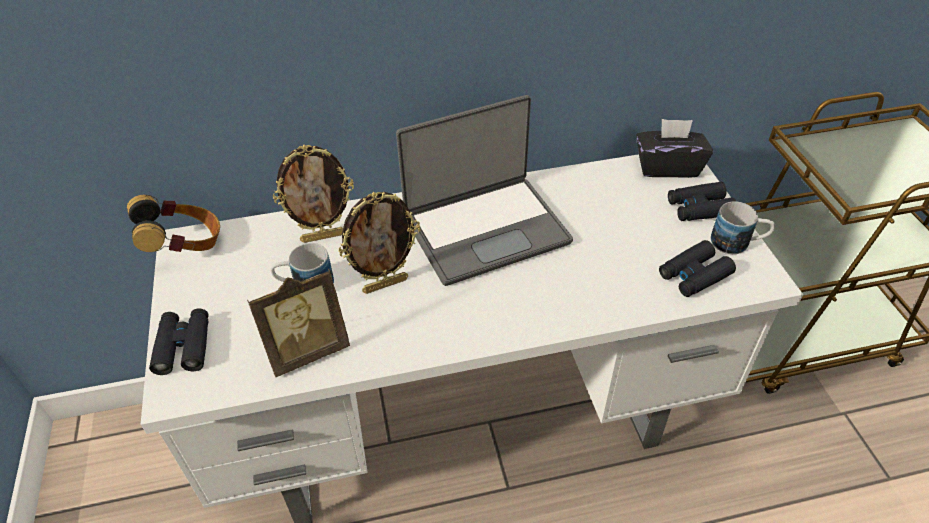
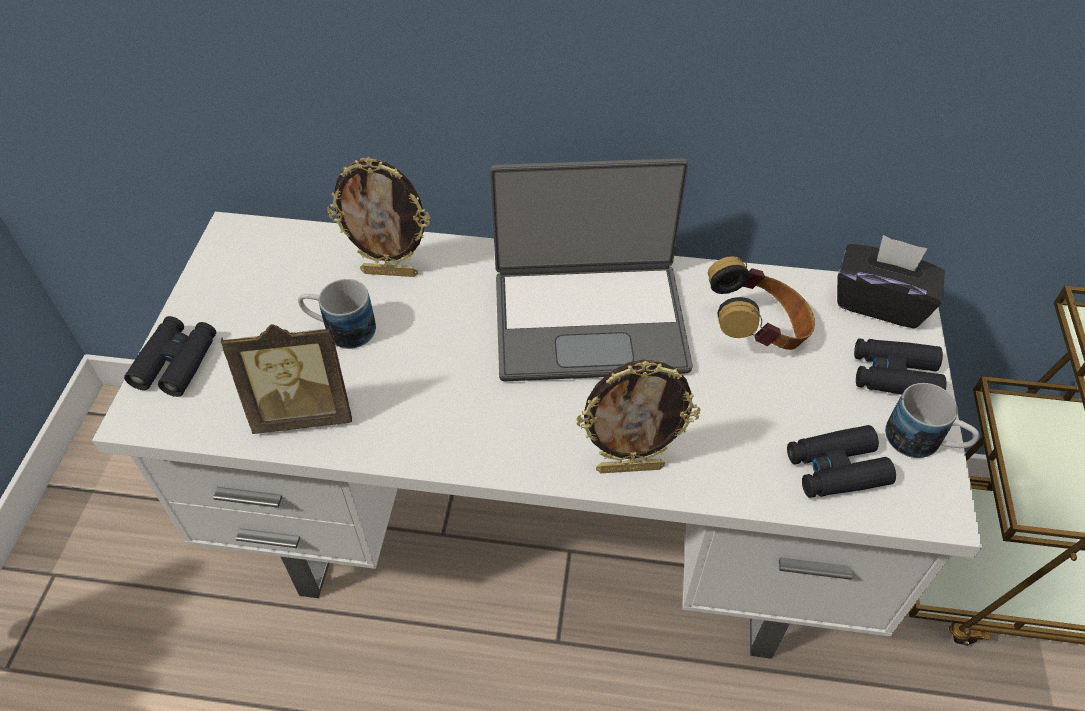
camera: 20 degrees right, 5 degrees up
(185, 246) = (233, 239): headphones -> headphones (756, 332)
(385, 284) = (432, 356): picture frame -> picture frame (630, 467)

